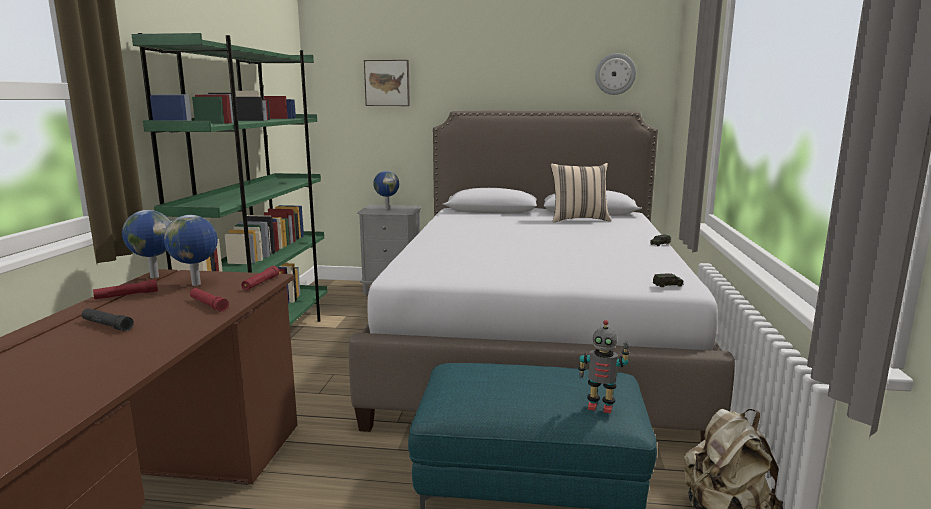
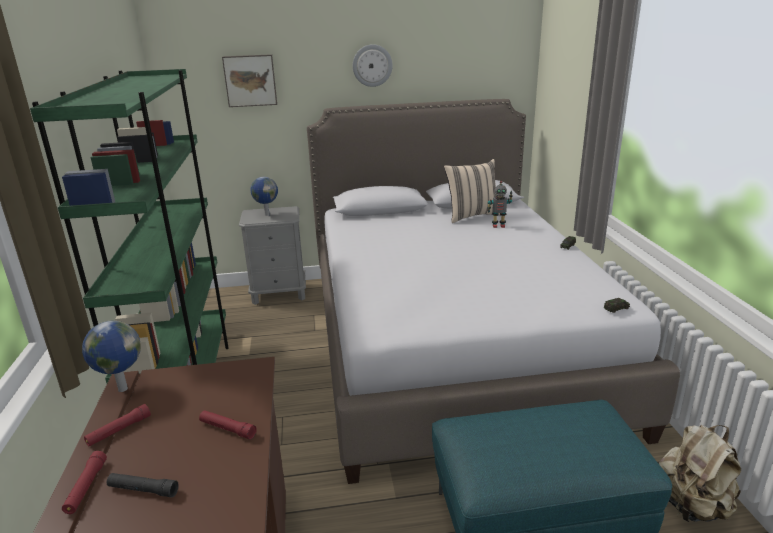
camera: 15 degrees left, 10 degrees up
(197, 284) = (184, 395): globe -> none
(260, 283) = (252, 380): red flashlight -> red flashlight (86, 487)
(600, 406) = (618, 455): toy robot -> toy robot (498, 226)
(615, 74) = (483, 61): wall clock -> wall clock (372, 65)

